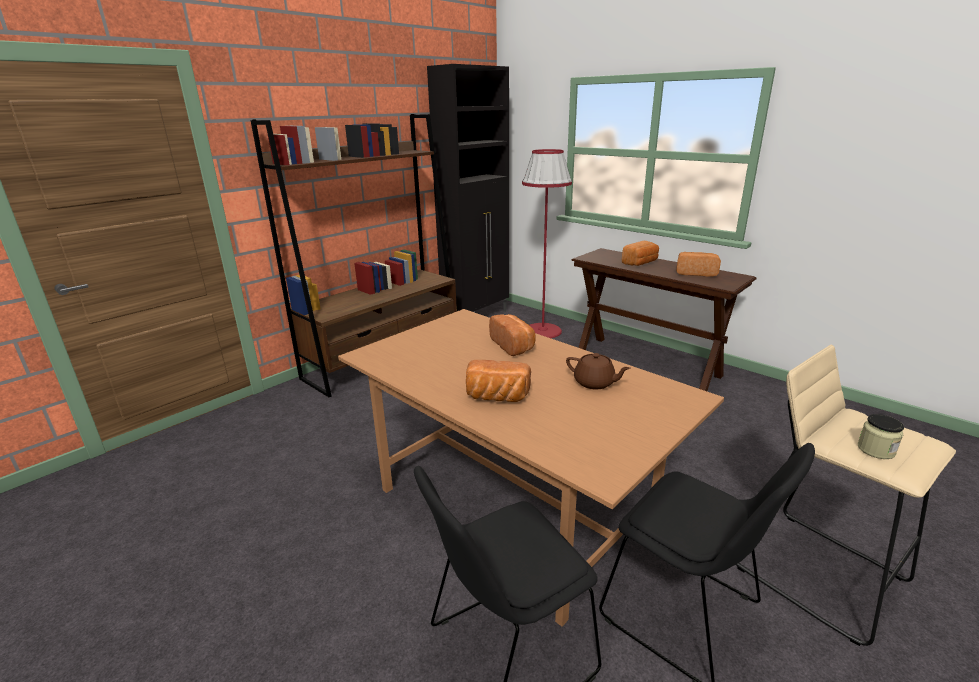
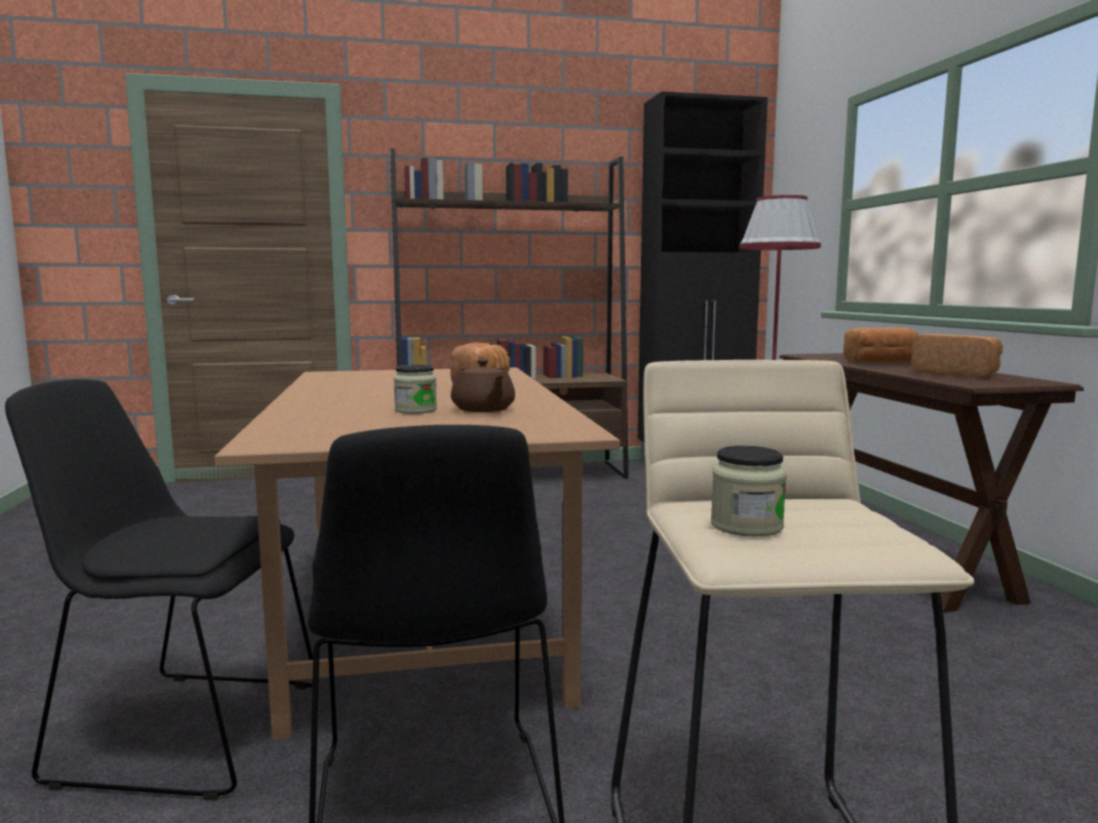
camera: 35 degrees right, 15 degrees down
(496, 397) = (348, 401): bread -> none
(566, 397) = (416, 410): none -> jar

